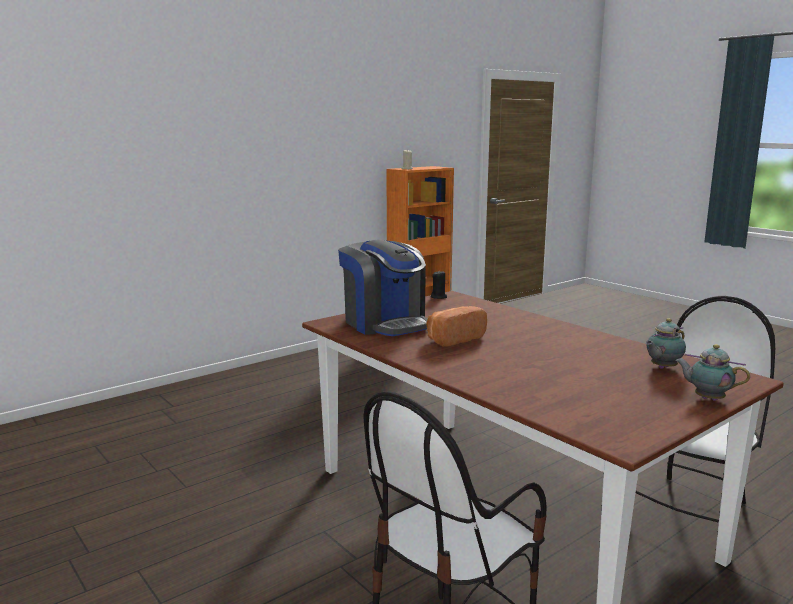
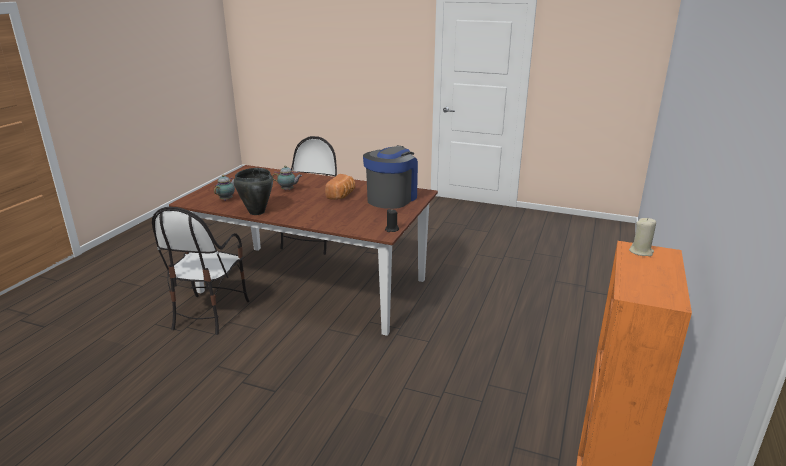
camera: 150 degrees right, 10 degrees up
(385, 323) = (391, 198): coffee machine -> coffee machine turned 90 degrees clockwise
(606, 339) = (256, 212): none -> black cooking pot
(707, 398) = (211, 188): teapot -> teapot (288, 190)

